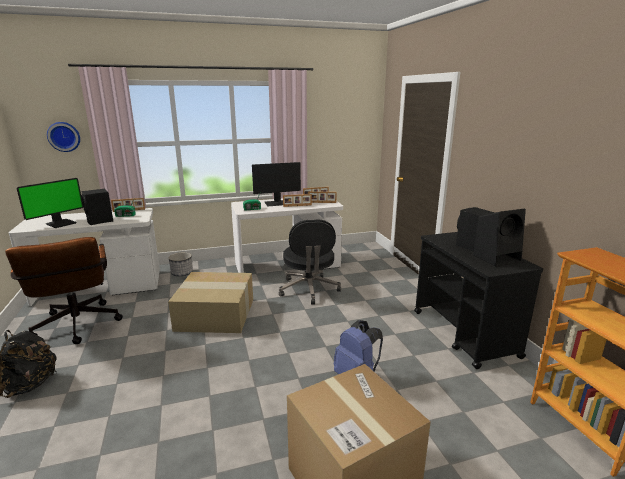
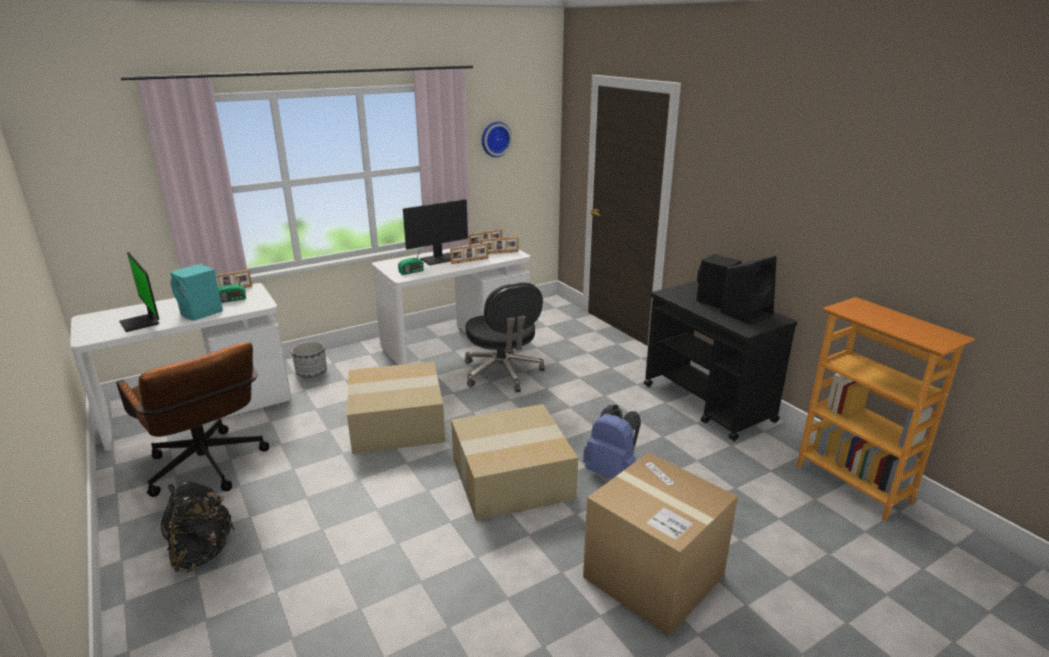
camera: 15 degrees left, 5 degrees up
(61, 223) = (142, 323): monitor -> monitor turned 120 degrees clockwise
(64, 136) = (114, 187): wall clock -> wall clock (495, 139)
(100, 221) = (202, 313): black speaker -> turquoise speaker
(273, 370) = (511, 479): none -> cardboard box

